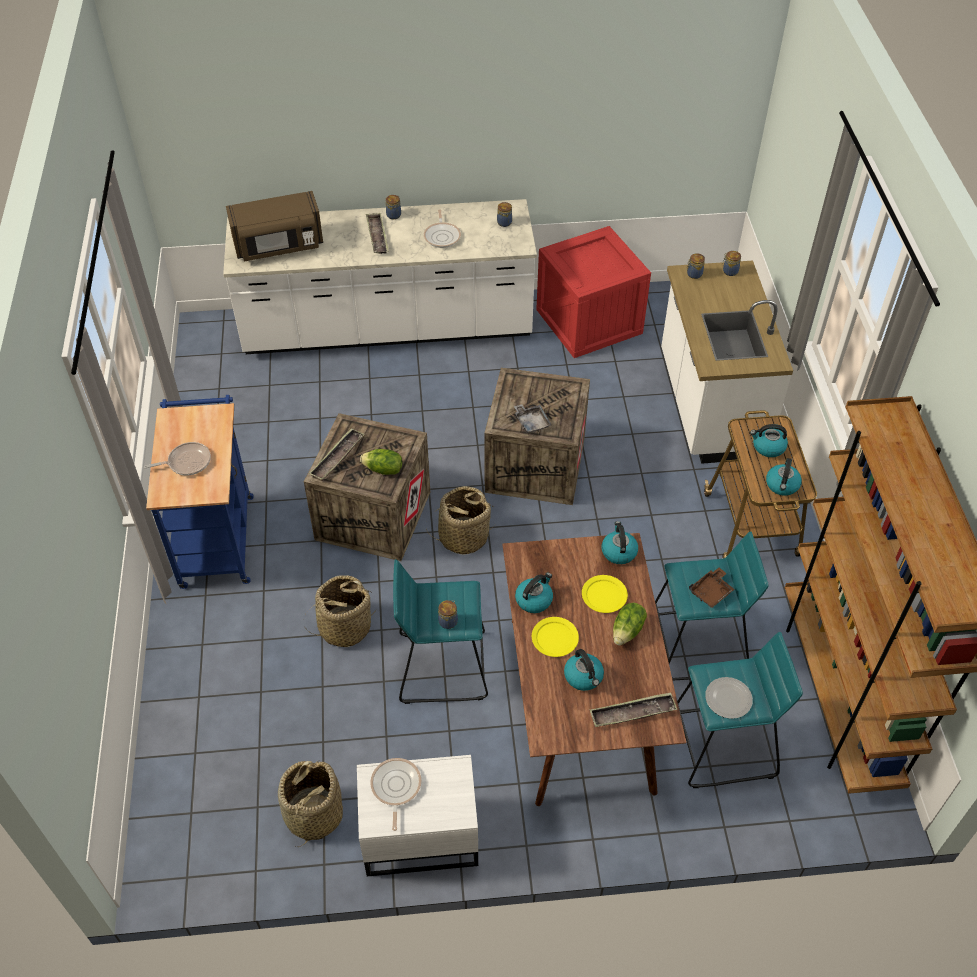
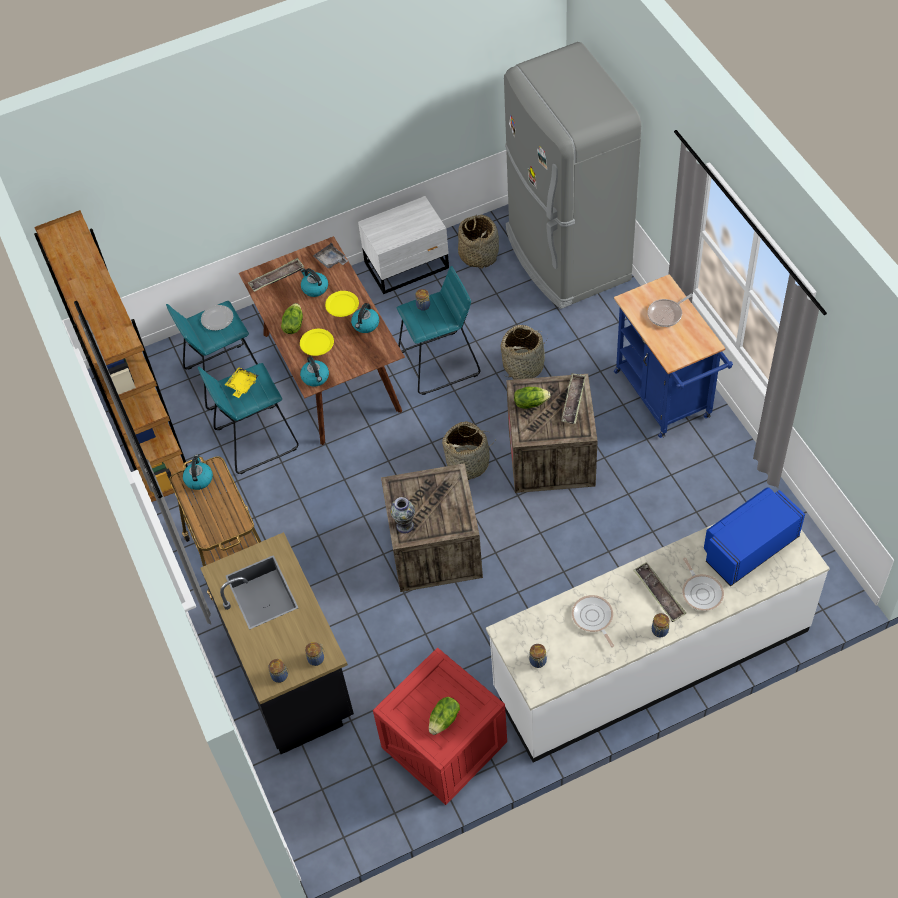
camera: 165 degrees right, 5 degrees up
(202, 765) = (566, 256): none -> grey fridge
(278, 246) = (749, 547): brown microwave -> blue microwave
(395, 787) = (416, 224): frying pan -> frying pan (701, 592)
(531, 422) = (428, 486): grey tray -> grey tray (331, 260)
(569, 394) = (405, 525): none -> vase
(592, 255) = (444, 720): none -> lettuce
(709, 406) = (291, 672): white counter -> black counter
(711, 592) = (242, 385): brown tray -> yellow tray
(768, 447) = (215, 511): kettle -> none

